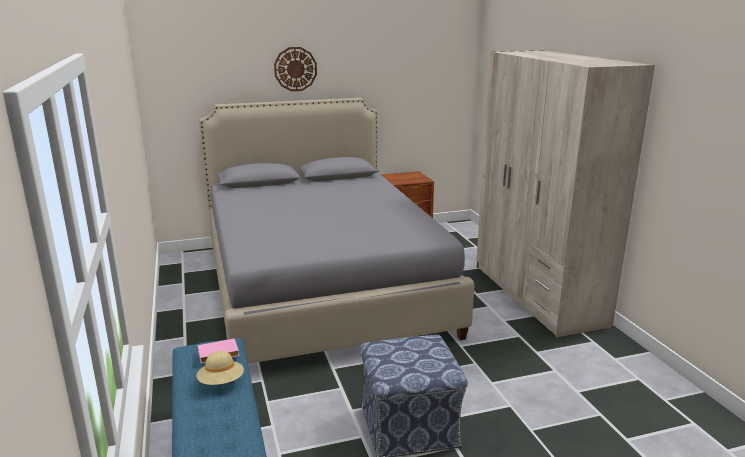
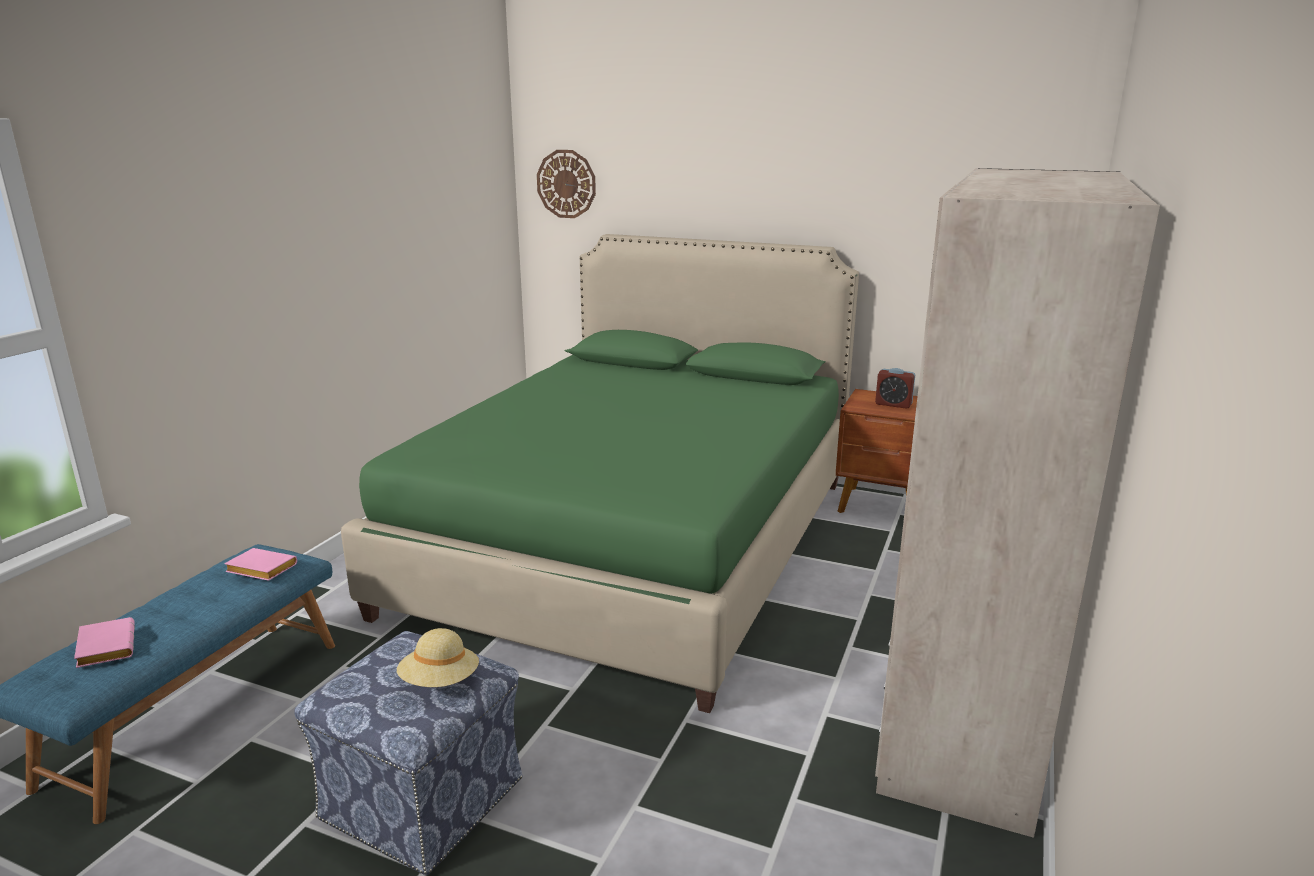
camera: 40 degrees right, 0 degrees up
(210, 425) = (104, 647): none -> pink book
(221, 382) = (202, 604): beige hat -> beige hat (440, 682)
(295, 69) = (729, 189): wall clock -> wall clock (566, 184)
(321, 287) = (635, 543): grey bed -> green bed
(407, 178) = (893, 404): none -> alarm clock

